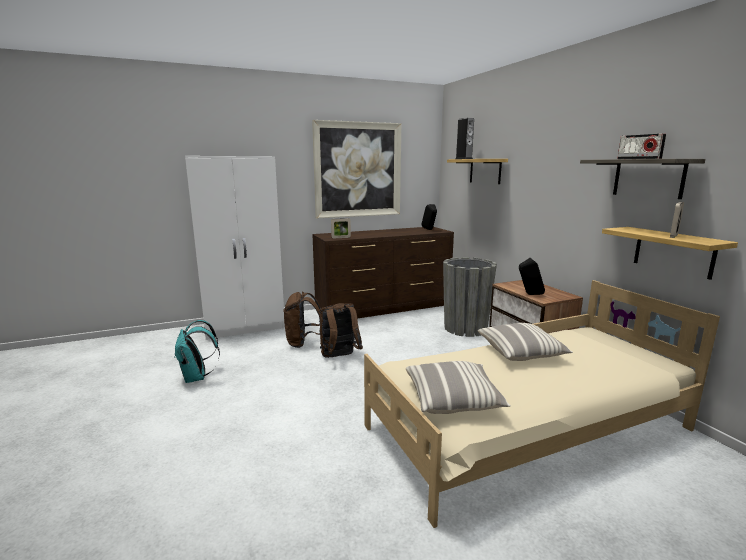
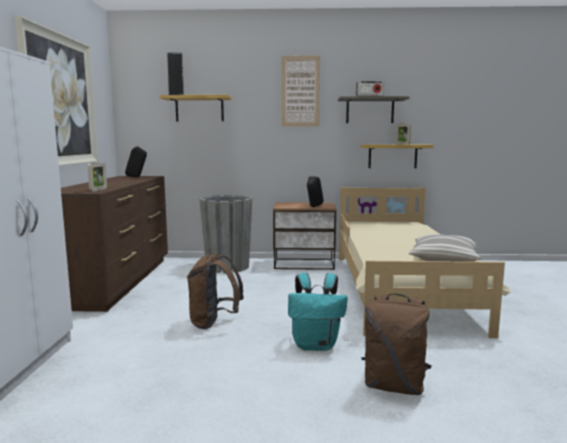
camera: 65 degrees left, 5 degrees down
(197, 377) = (146, 426): turquoise backpack -> turquoise backpack (316, 345)
(303, 343) = (143, 335): brown backpack -> brown backpack (394, 386)
(521, 352) = (379, 237): pillow -> none
(567, 151) = (300, 91): none -> picture

